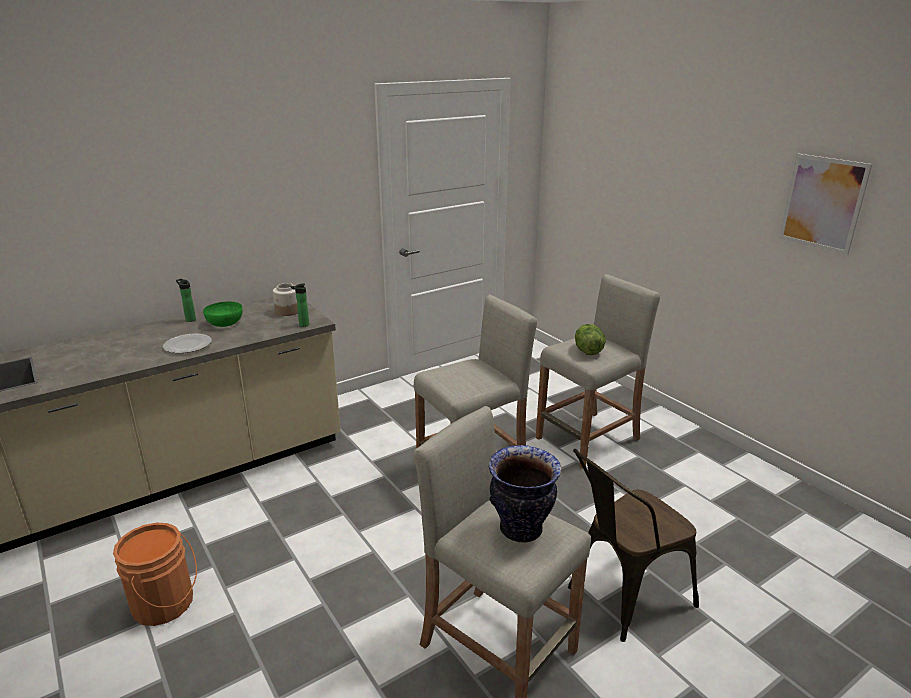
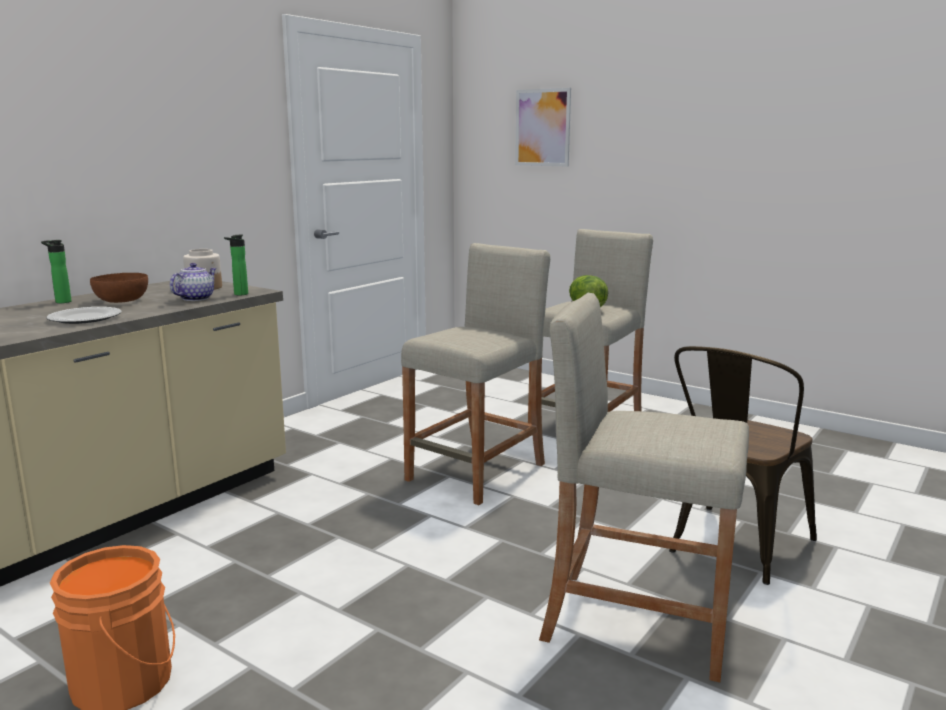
camera: 20 degrees left, 10 degrees down
(225, 324) = (121, 301): green bowl -> brown bowl
(271, 327) = (196, 298): none -> teapot
(521, 530) = (676, 425): vase -> none
(823, 203) = (805, 118): picture -> picture (542, 127)

